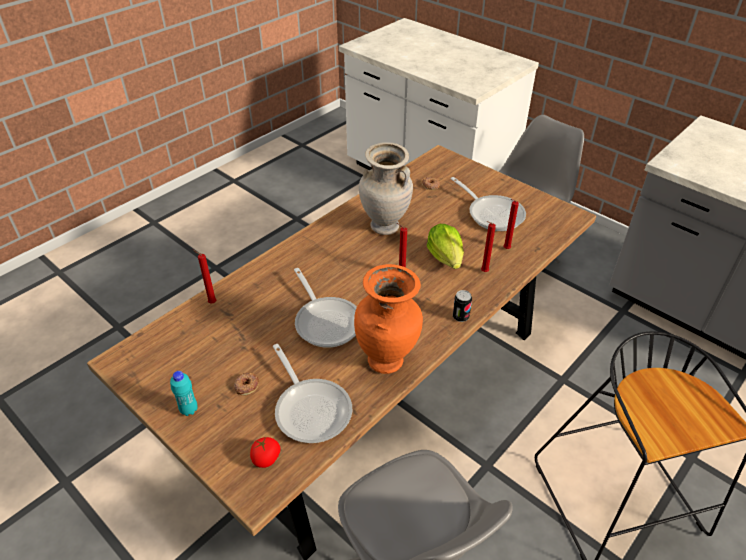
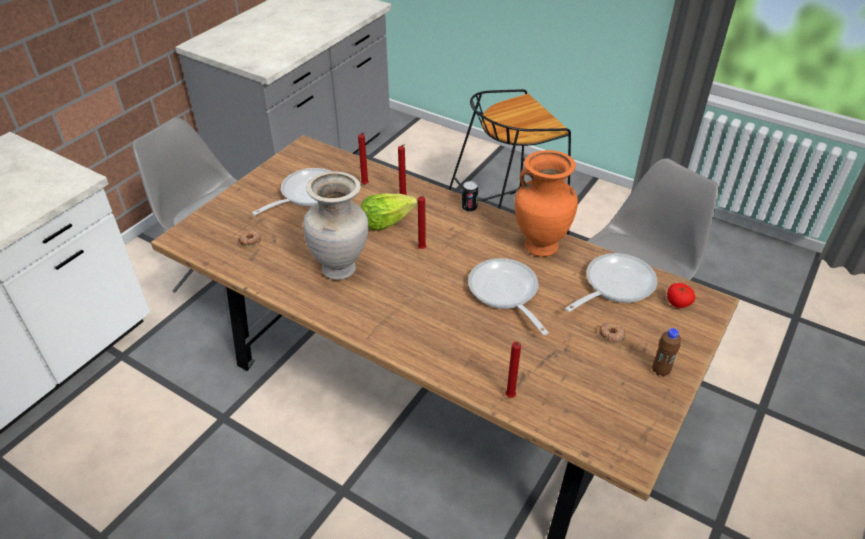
camera: 100 degrees left, 0 degrees up
(189, 410) = (660, 370): turquoise bottle -> brown bottle
(326, 321) = (505, 293): frying pan -> frying pan turned 75 degrees counterclockwise

